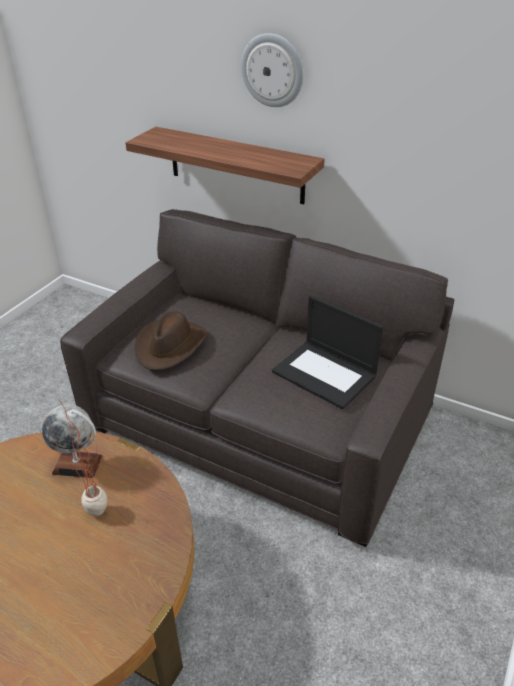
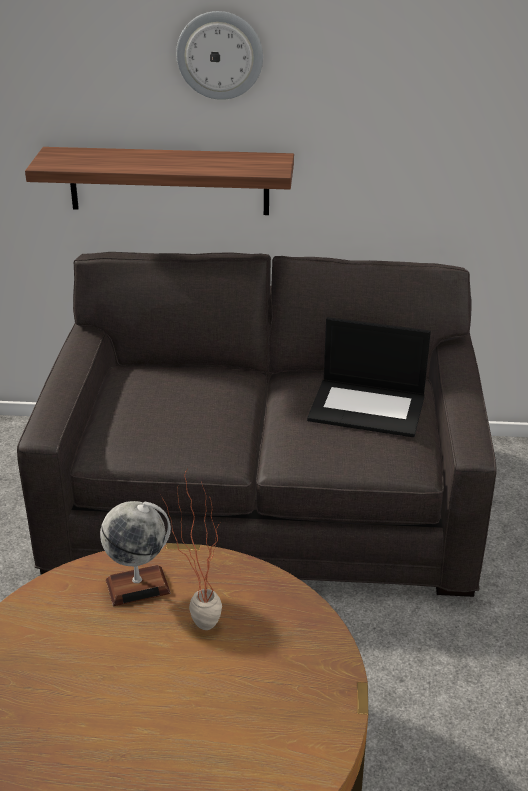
camera: 25 degrees left, 5 degrees down
(171, 346) = (161, 423): brown hat -> none

